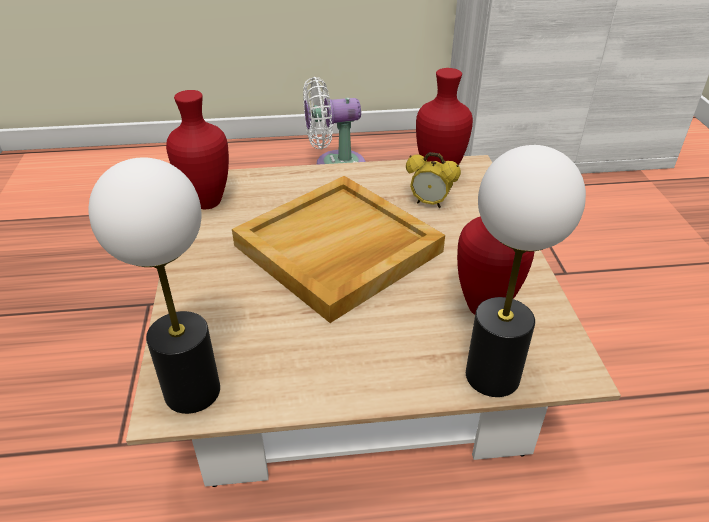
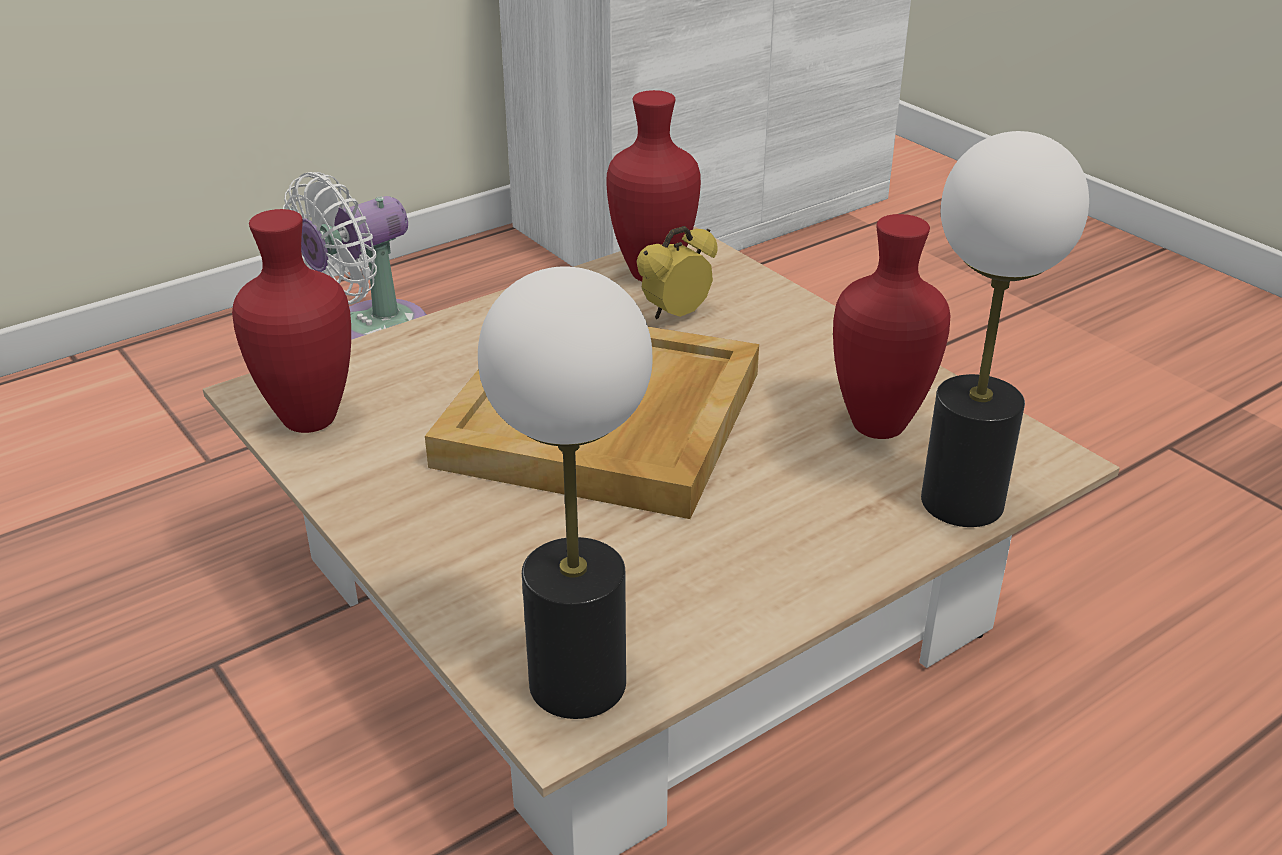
camera: 30 degrees left, 5 degrees down
(429, 203) = (676, 316): alarm clock -> alarm clock turned 150 degrees clockwise

